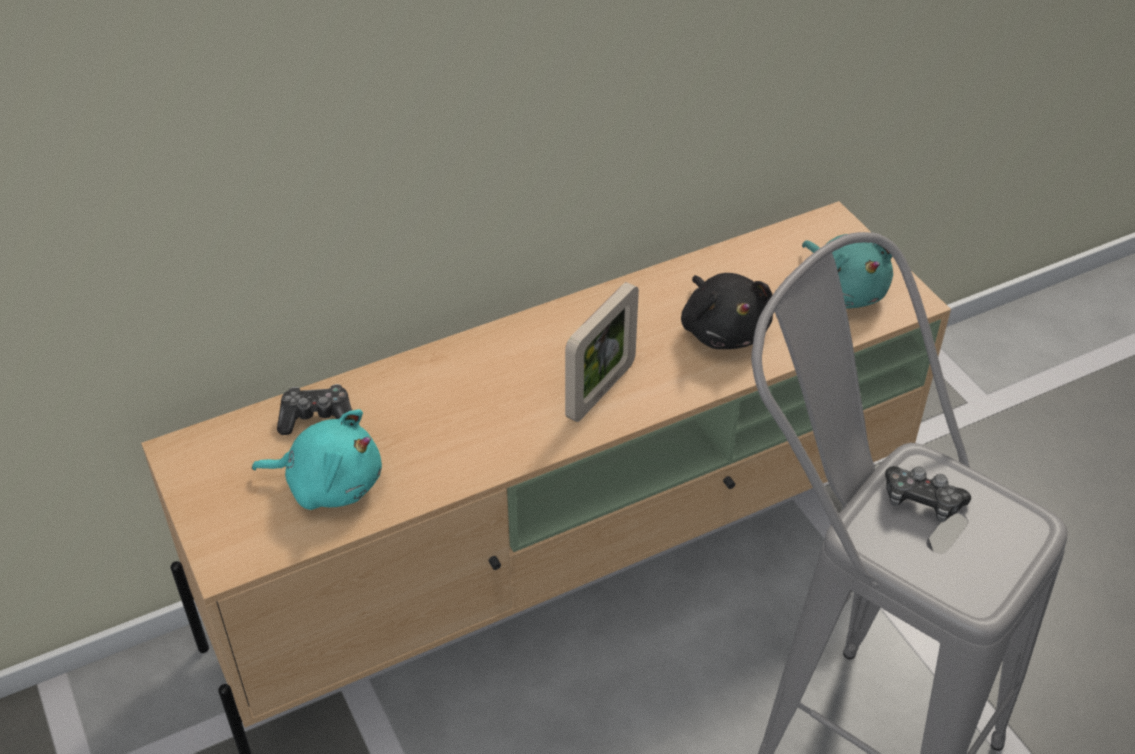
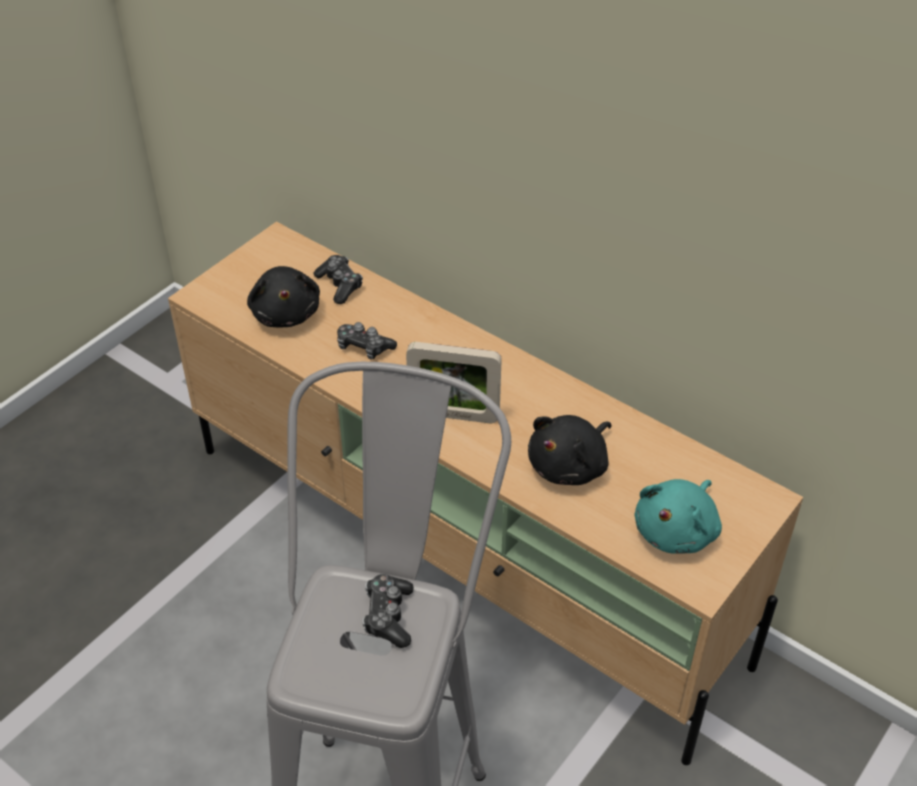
camera: 65 degrees right, 0 degrees up
(329, 483) = (286, 313): turquoise plush toy -> black plush toy
(443, 430) = (364, 347): none -> game controller

